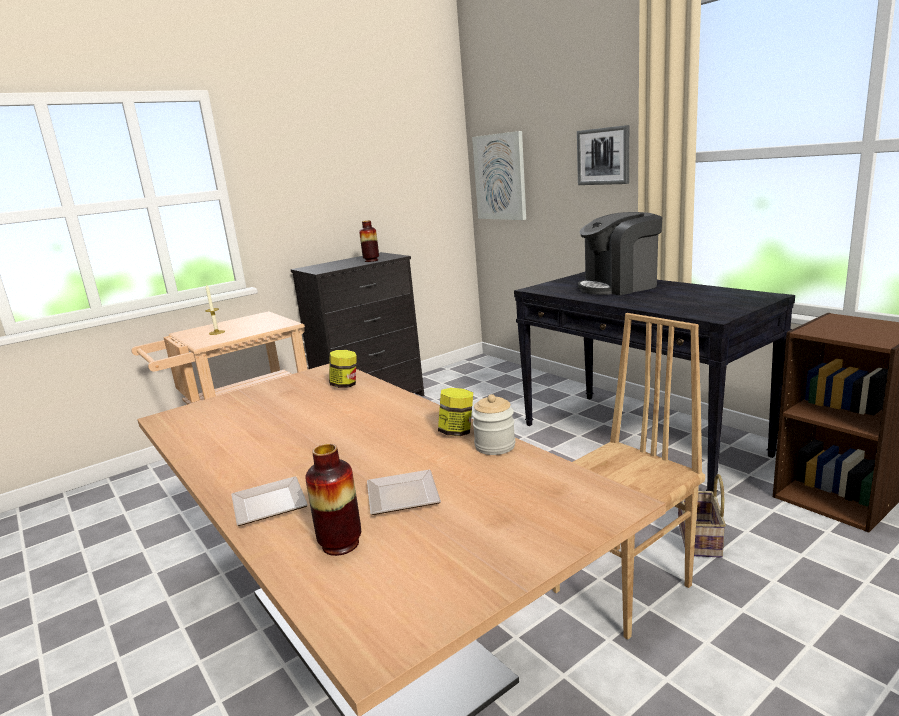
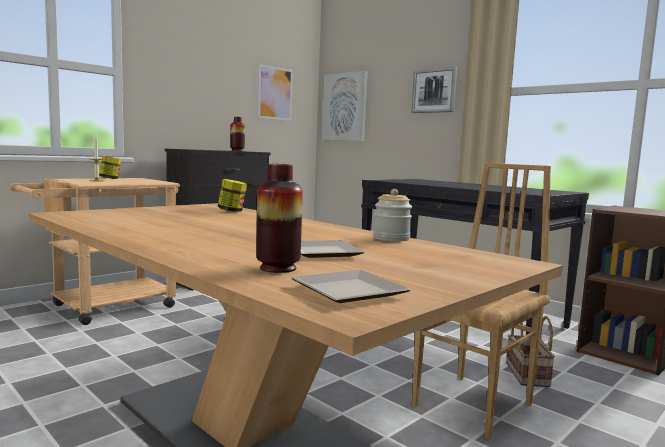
camera: 10 degrees left, 10 degrees down
(271, 503) = (193, 250): plate -> plate (350, 290)
(412, 173) = (275, 93): none -> picture
(457, 432) = (352, 232): jar -> jar (110, 178)
(619, 286) = (448, 183): coffee machine -> none

